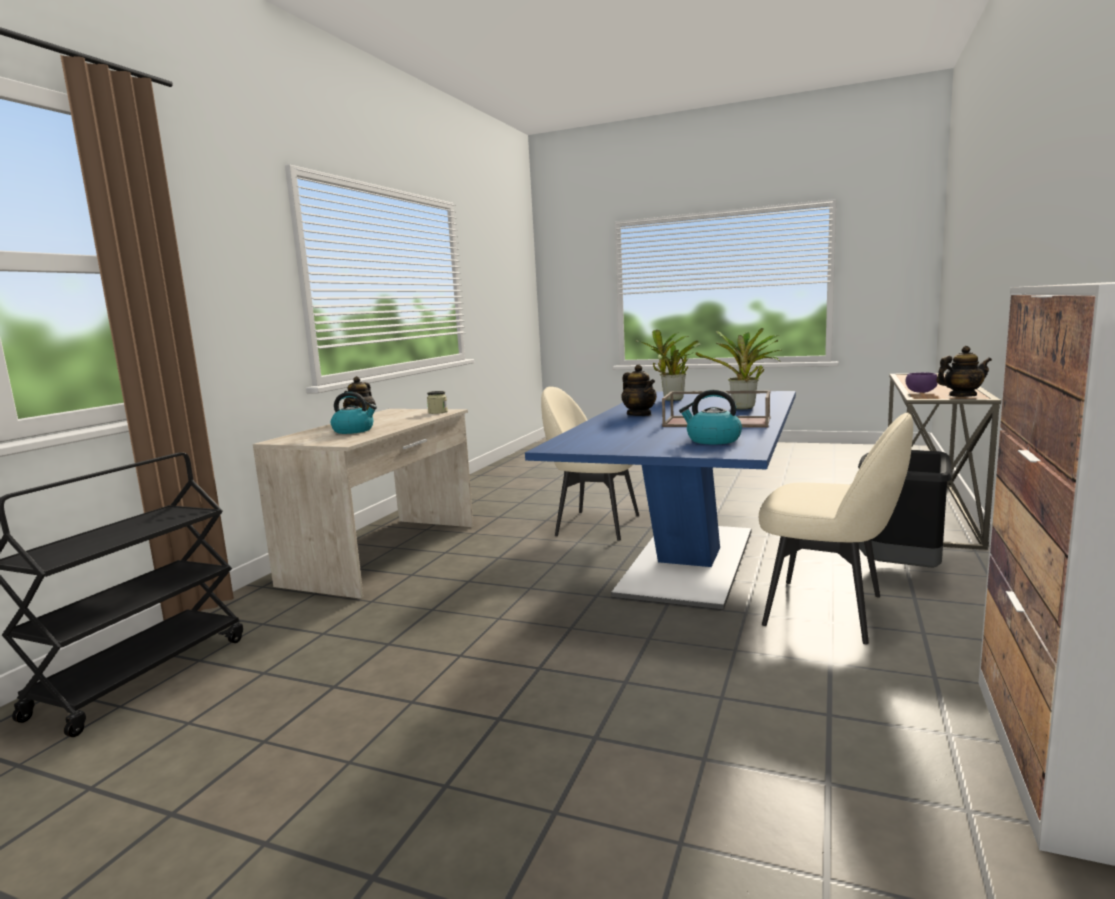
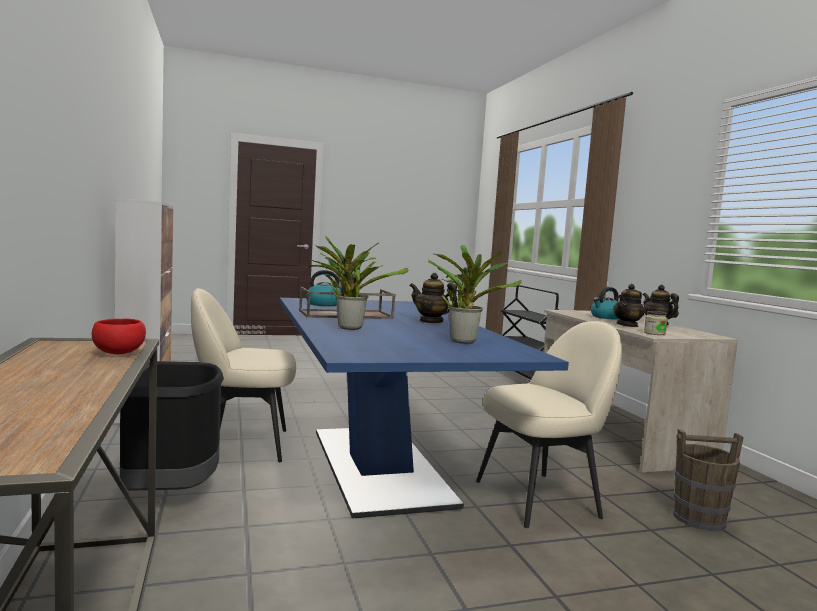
camera: 140 degrees right, 5 degrees down
(521, 504) = (699, 519): none -> brown bucket
(921, 392) = (119, 352): purple bowl -> red bowl
(962, 396) = (71, 343): teapot -> teapot (627, 325)

